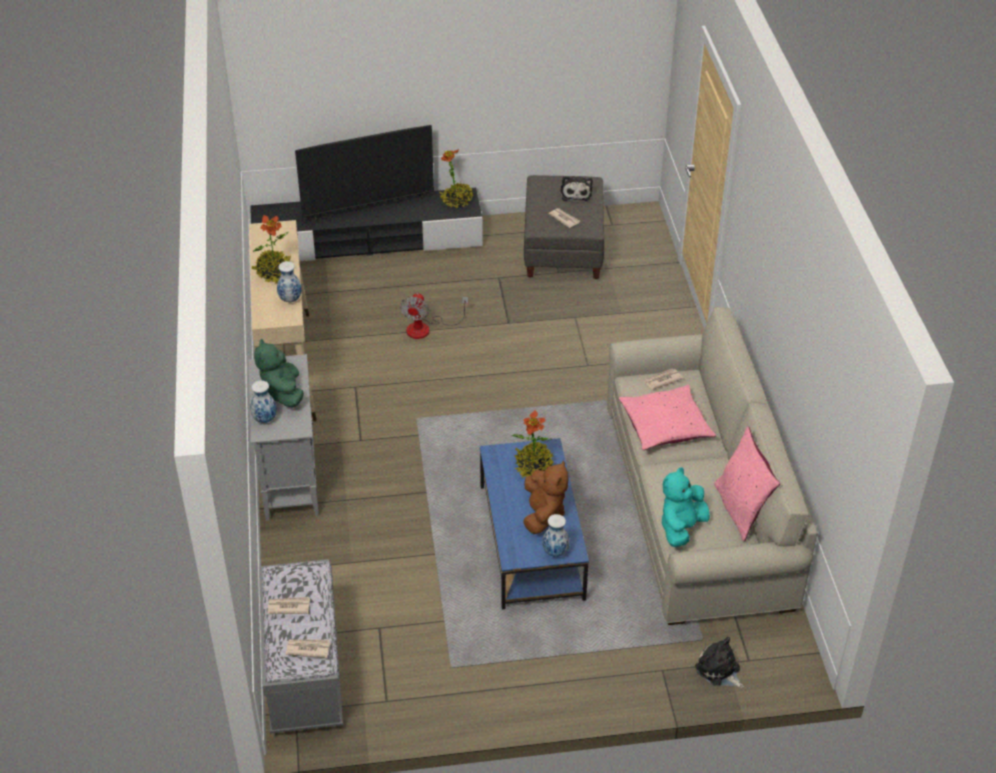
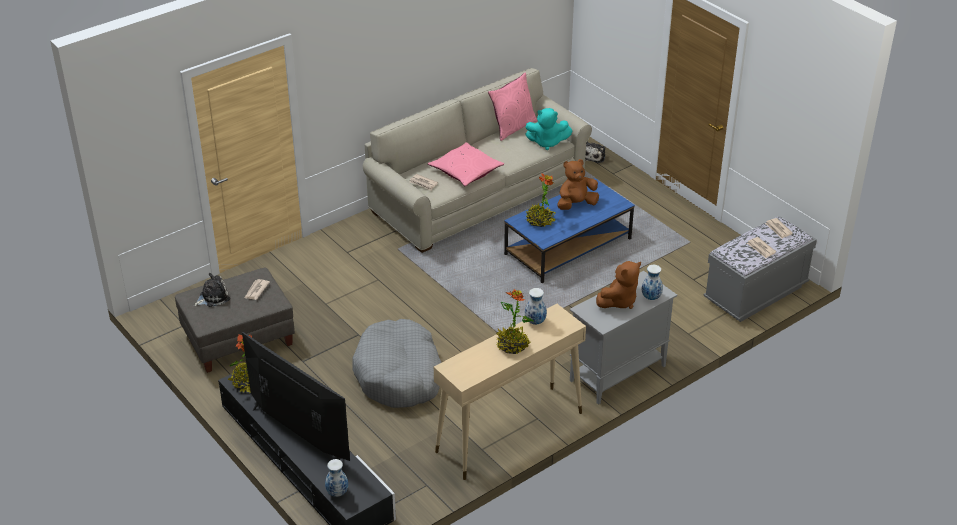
camera: 120 degrees left, 5 degrees down
(282, 393) = (619, 301): green plush toy -> brown plush toy
(426, 328) = (399, 375): fan -> grey dog bed
(555, 551) = (600, 191): vase -> vase (337, 492)

